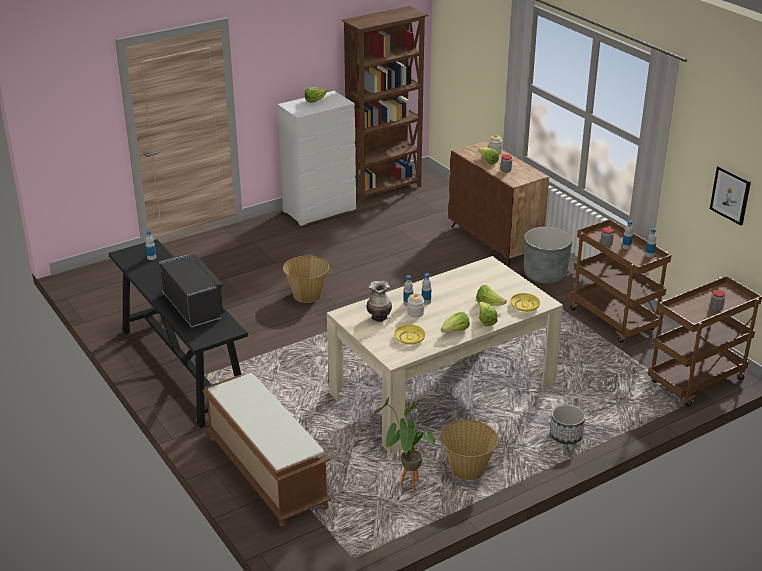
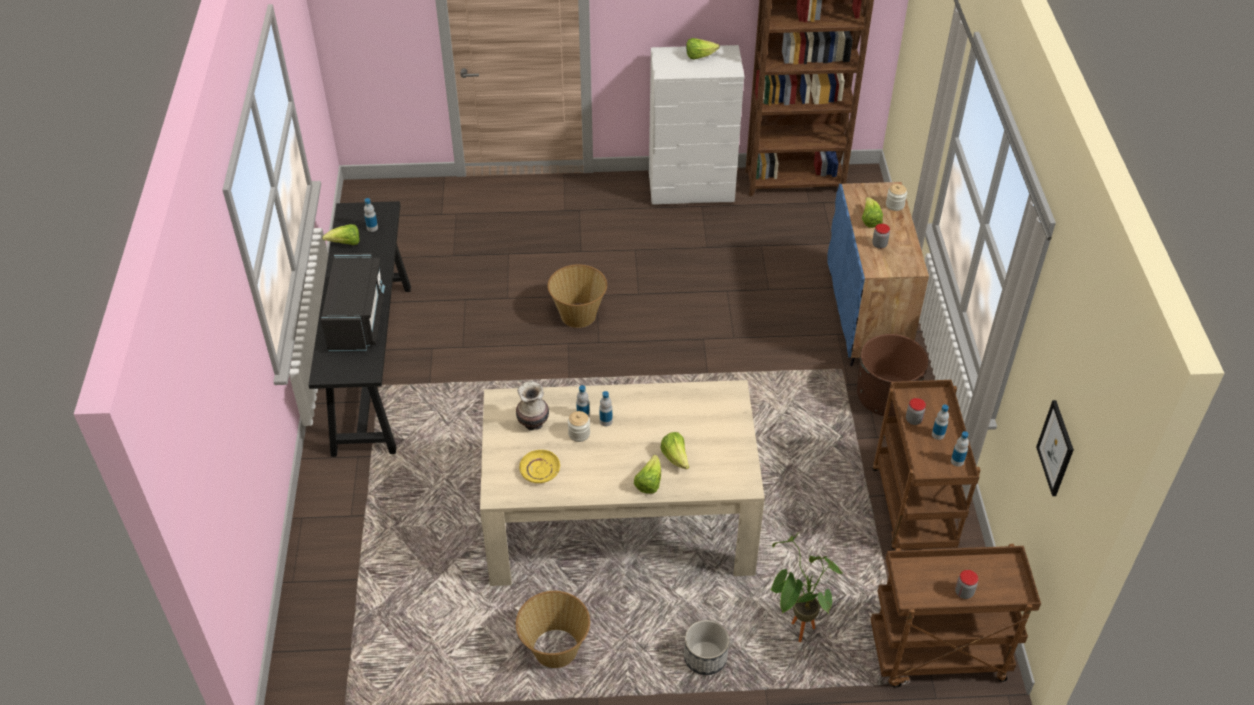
camera: 30 degrees right, 15 degrees up
(265, 472) = (348, 547): brown bench -> none
(406, 487) = (471, 641): potted plant -> potted plant (795, 631)
(455, 331) = (599, 483): lettuce -> lettuce (345, 243)
(495, 241) = (866, 317): brown cabinet -> blue cabinet
(524, 306) = (715, 479): yellow plate -> none
(545, 274) = (886, 397): grey planter -> brown planter

